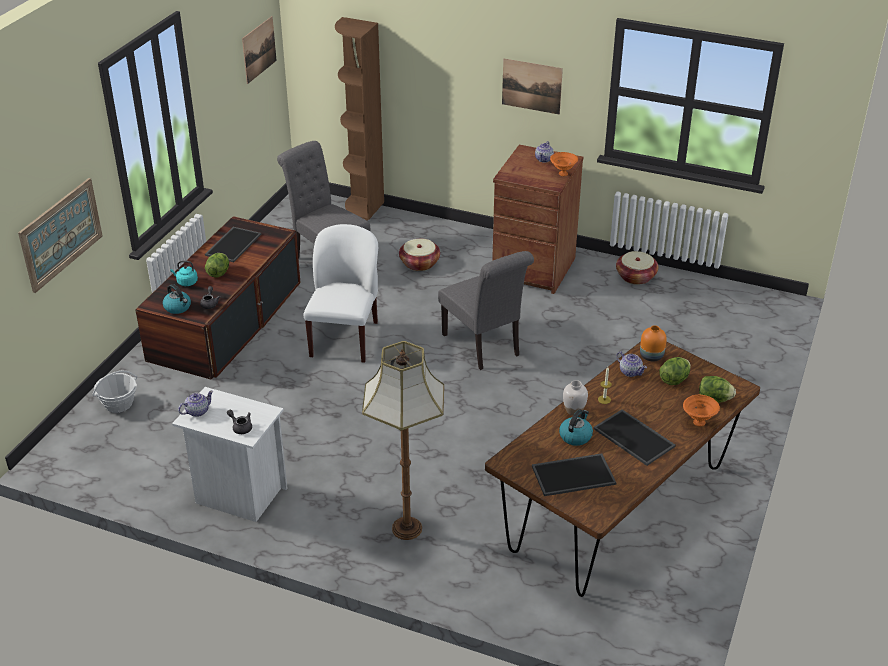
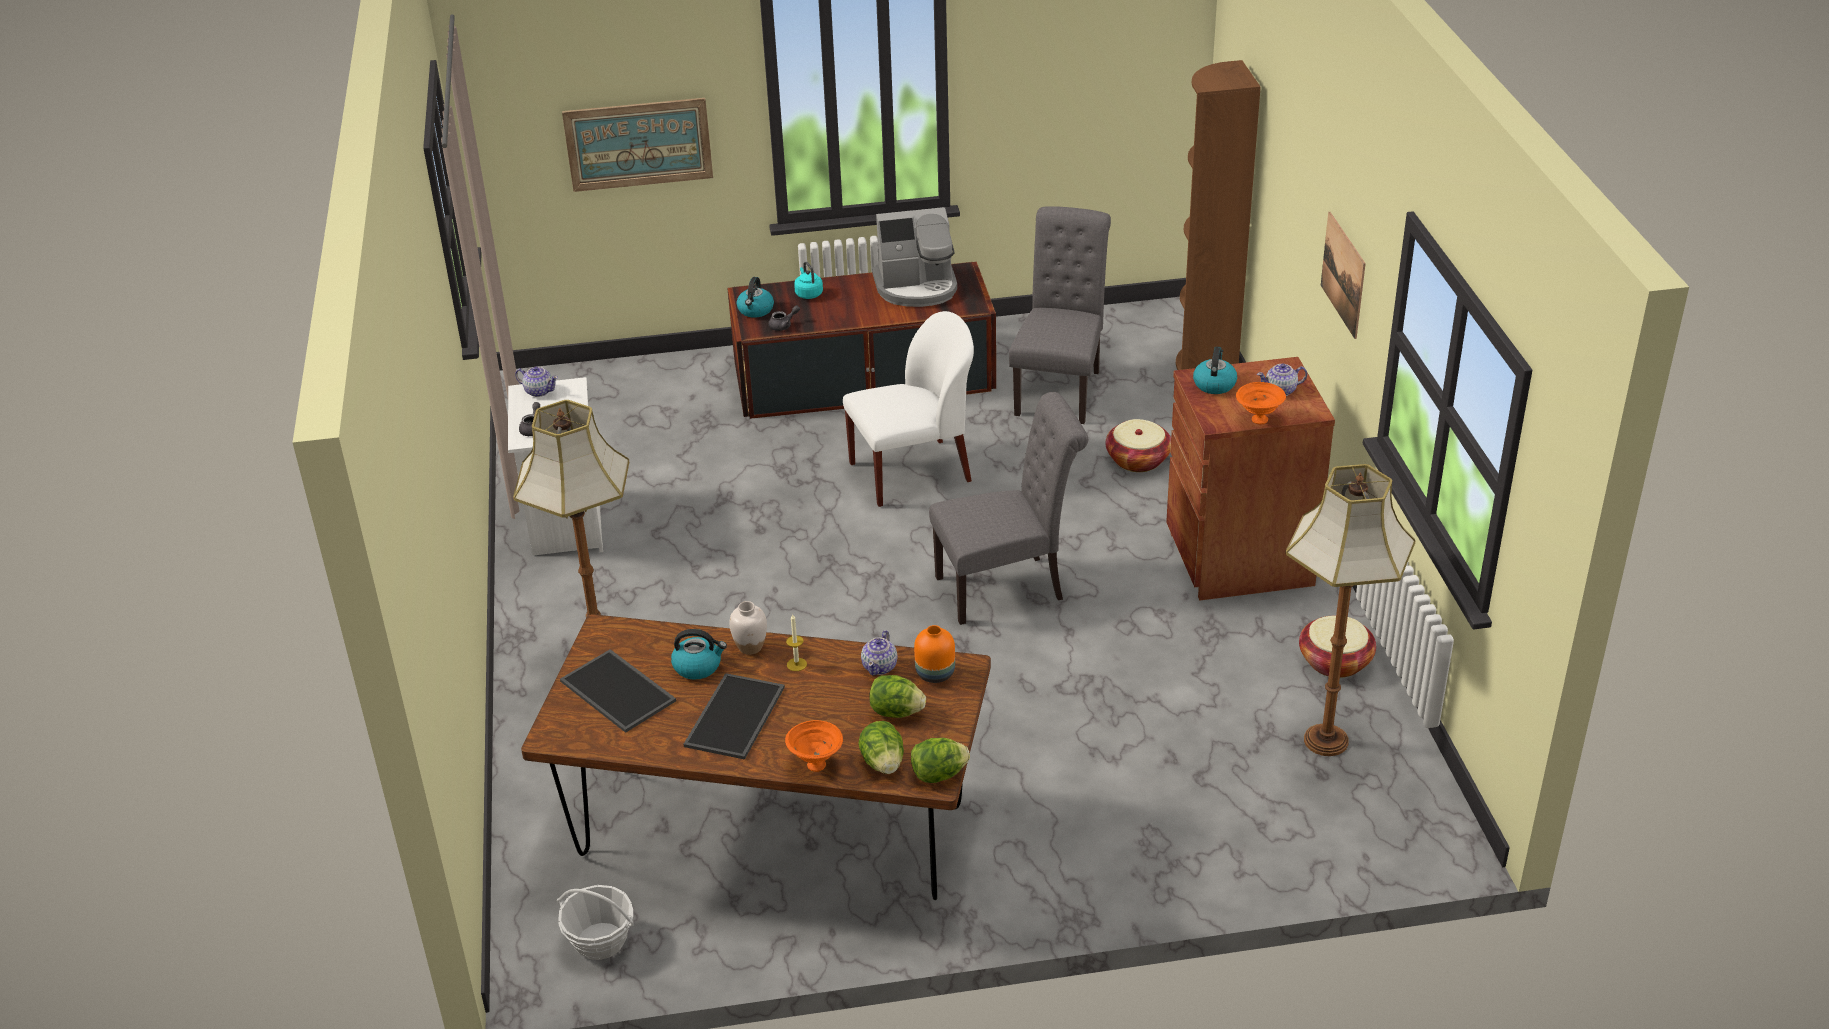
camera: 60 degrees right, 0 degrees up
(118, 404) = (648, 380): basket -> basket (600, 941)
(218, 273) = (848, 304): lettuce -> lettuce (938, 774)
(233, 244) = (917, 287): tray -> coffee machine
(259, 49) = (1139, 61): picture -> none
(484, 347) = (1007, 587): grey chair -> grey chair turned 135 degrees counterclockwise
(518, 173) = (1214, 384): none -> kettle
(689, 304) = (1324, 741): none -> floor lamp

